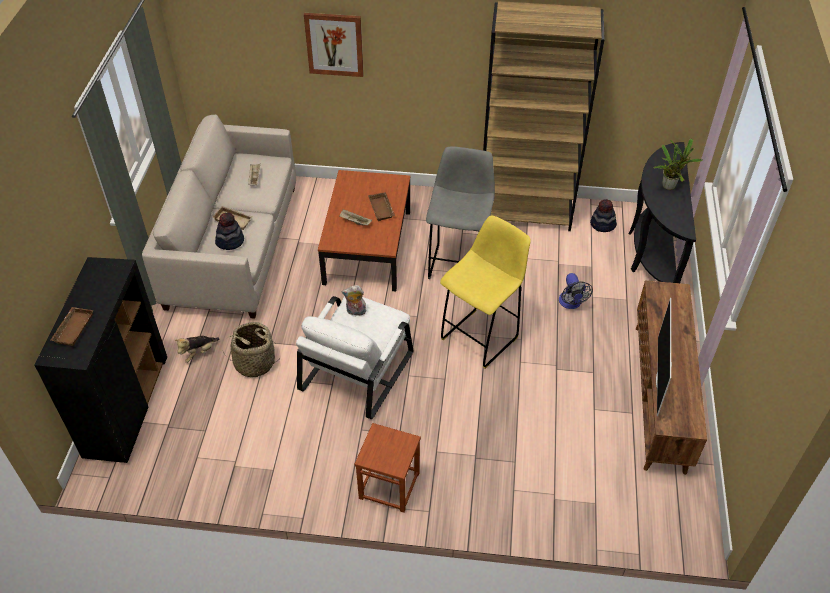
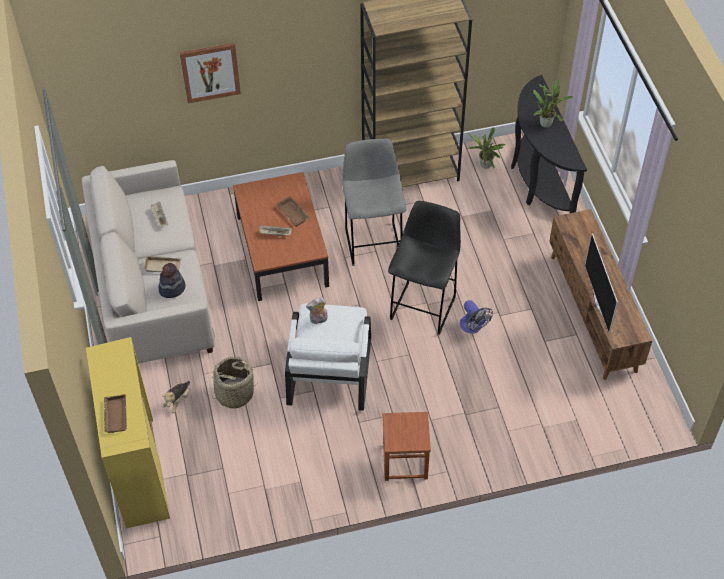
camera: 20 degrees left, 5 degrees up
(126, 406) = (139, 470): black cabinet -> yellow cabinet
(481, 337) = (424, 306): yellow stool -> black stool
(571, 303) = (488, 251): fan -> fan (473, 327)
(602, 225) = (485, 166): hat -> potted plant

